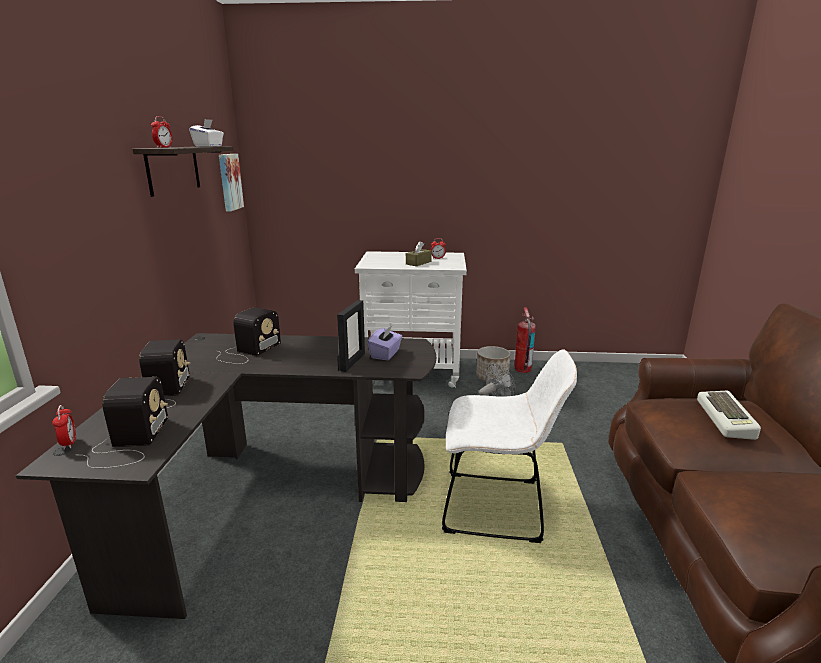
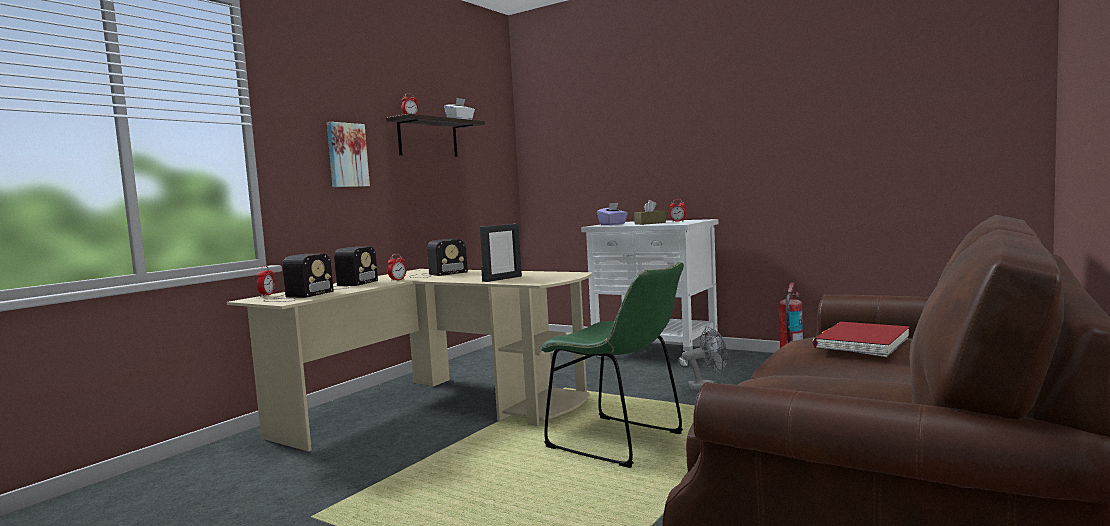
camera: 30 degrees right, 15 degrees down
(217, 373) = (397, 280): none -> alarm clock
(229, 182) = (497, 158): picture -> picture (346, 155)
(270, 494) = (433, 407): black desk -> beige desk
(385, 354) = (537, 276): purple tissue box -> purple tissue box (613, 224)
(492, 377) = (743, 364): planter -> none
(499, 507) = (621, 442): white chair -> green chair
(727, 419) = (862, 343): keyboard -> red book

